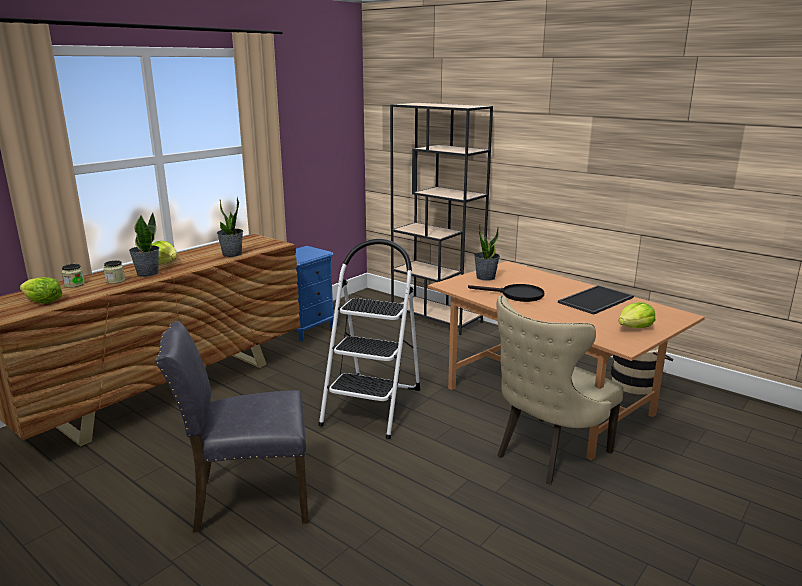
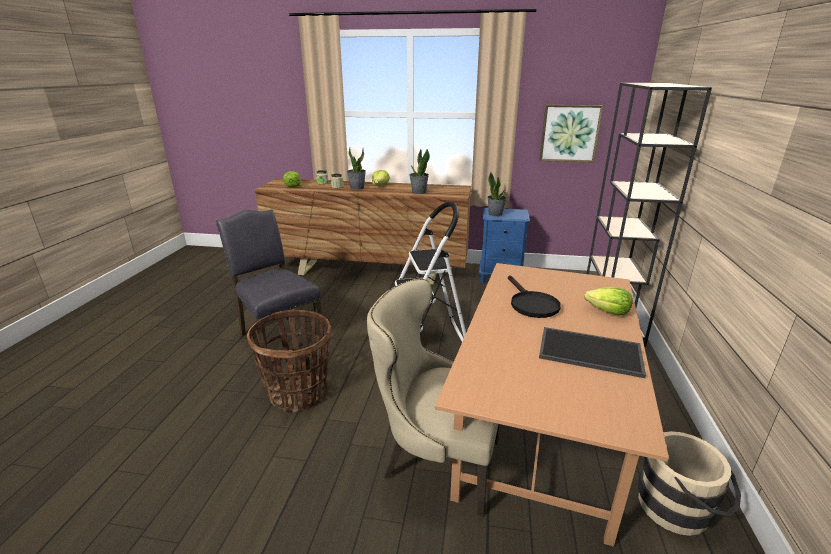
camera: 60 degrees right, 5 degrees up
(318, 157) = (569, 133): none -> picture
(385, 507) = (298, 393): none -> basket
(485, 277) = (557, 280): potted plant -> potted plant (495, 214)
(635, 328) = (532, 394): lettuce -> lettuce (608, 311)

